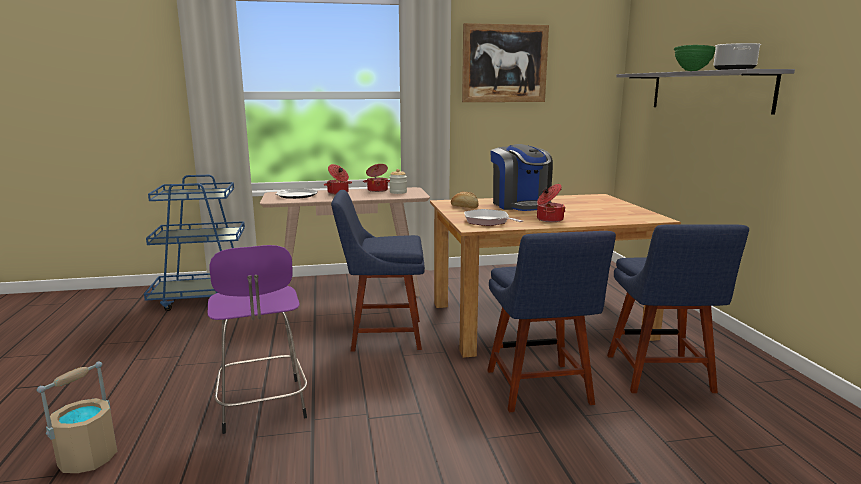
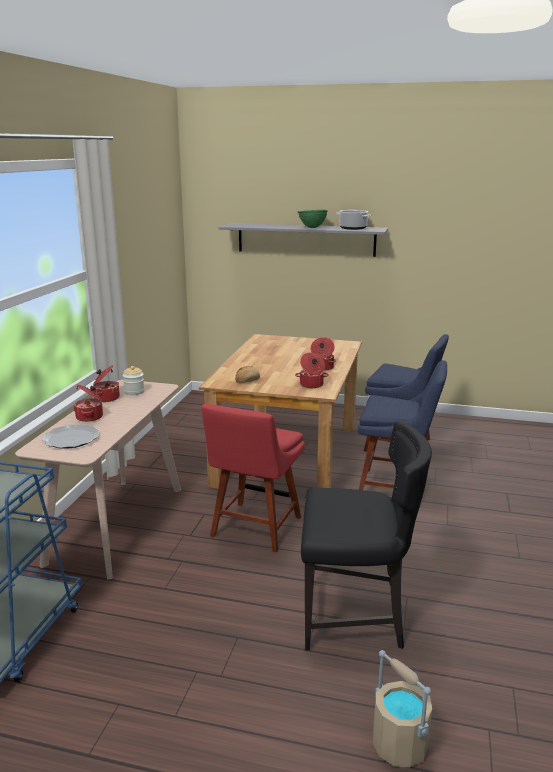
camera: 65 degrees left, 5 degrees up
(263, 407) = (355, 619): purple stool -> black chair
(382, 335) = (254, 529): blue chair -> red chair
(488, 222) = (311, 385): frying pan -> cooking pot
(504, 63) = (131, 225): picture -> none
(521, 205) = (263, 363): coffee machine -> none

